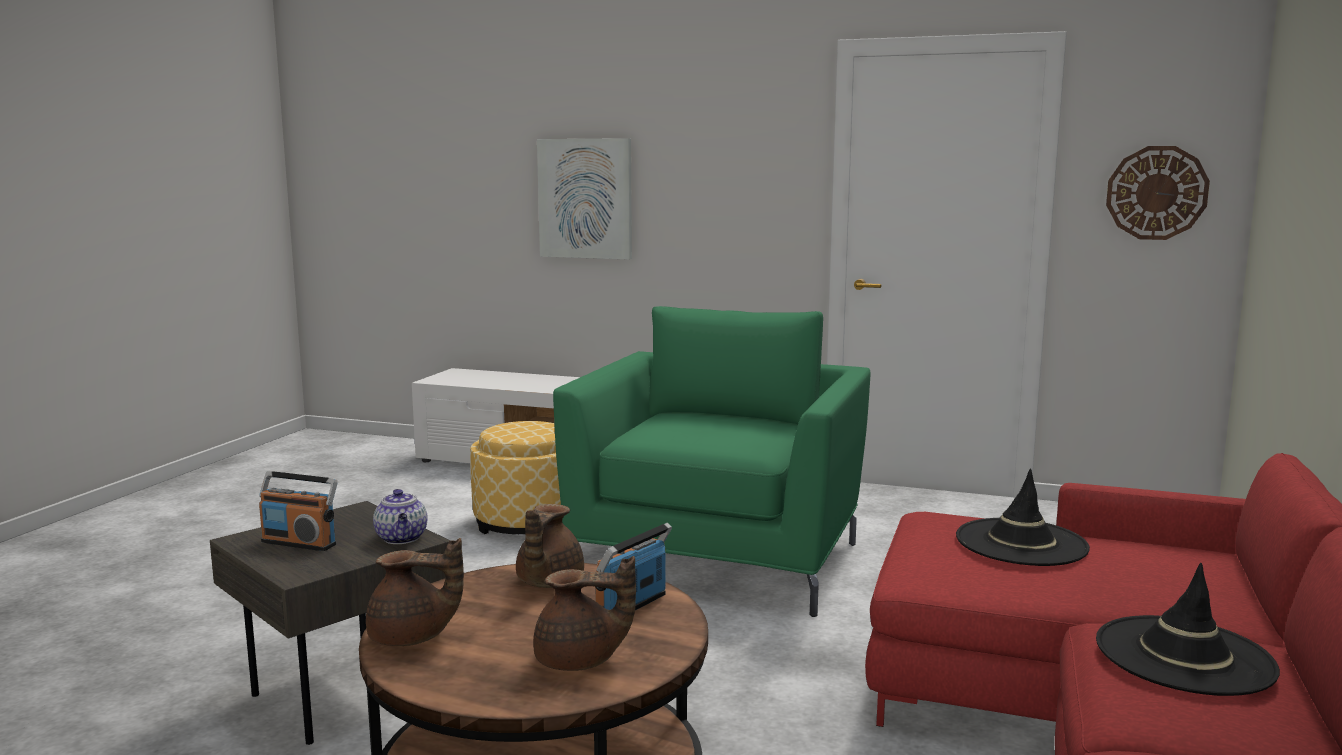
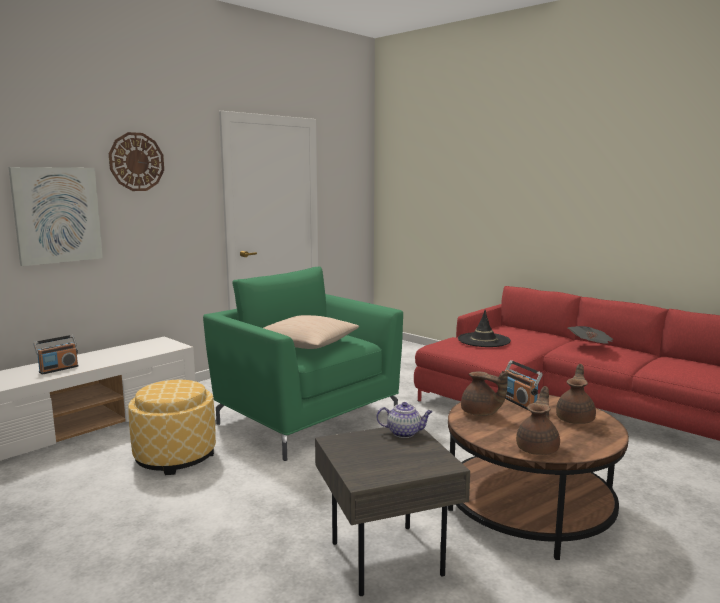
camera: 65 degrees left, 0 degrees up
(299, 543) = (387, 461): radio -> radio (58, 369)
(685, 426) = (306, 344): none -> beige pillow
(1156, 193) = (348, 195): wall clock -> wall clock (136, 162)
(1184, 656) = (590, 347): black hat -> newspaper

